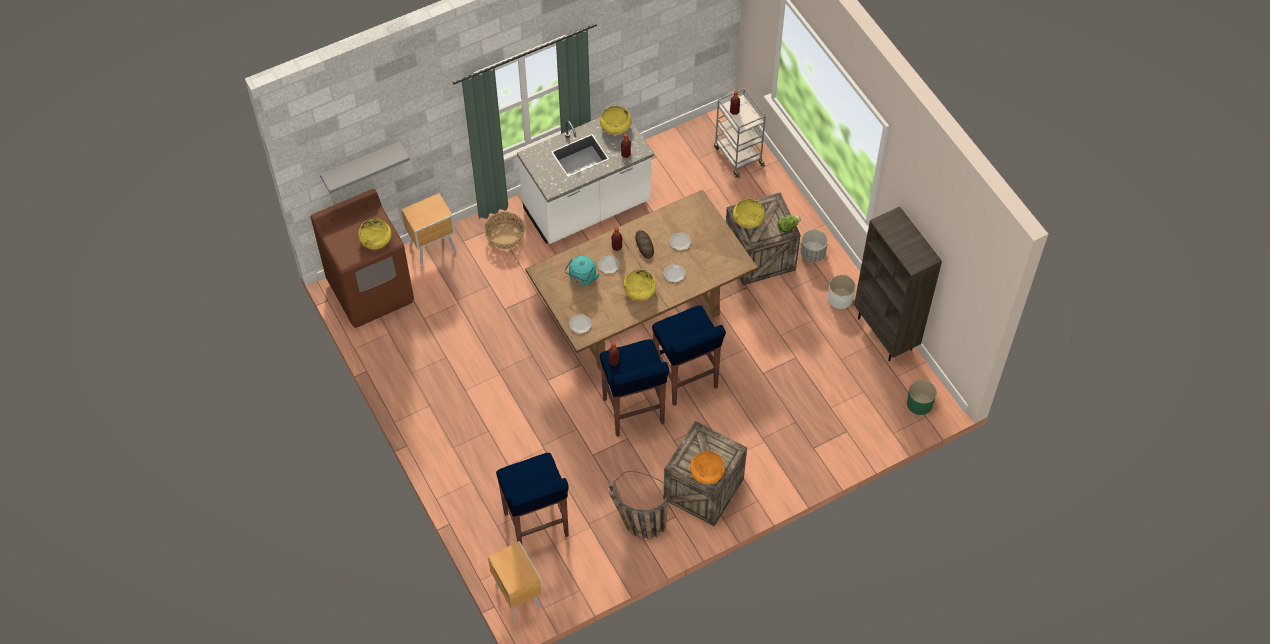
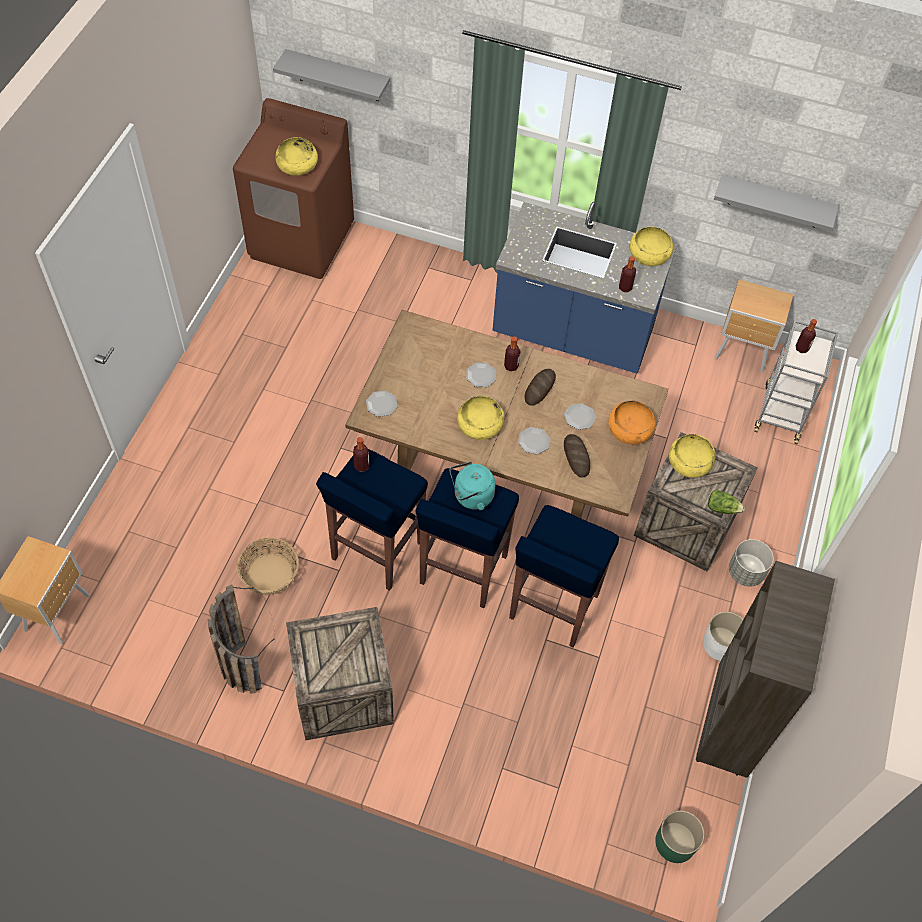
camera: 45 degrees right, 0 degrees up
(434, 248) = (397, 252): brown nightstand -> brown nightstand (743, 354)
(505, 236) = (468, 294): basket -> basket (269, 574)
(536, 525) = (158, 566): blue stool -> blue stool (553, 607)
(582, 278) = (440, 364): turquoise kettle -> turquoise kettle (471, 496)
(587, 208) = (573, 333): white counter -> blue counter
(664, 43) = (775, 202): none -> grey shelf
(702, 263) = (576, 457): none -> bread
(707, 471) = (320, 670): orange bowl -> orange bowl (630, 429)

